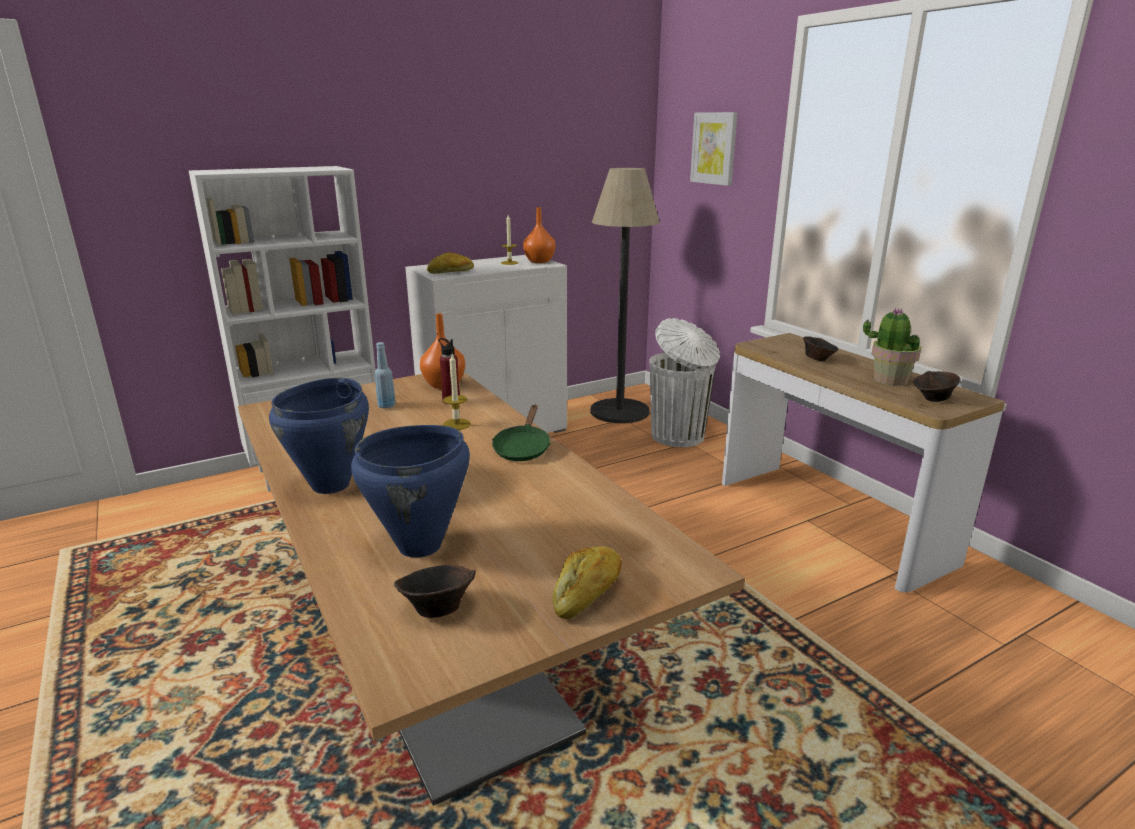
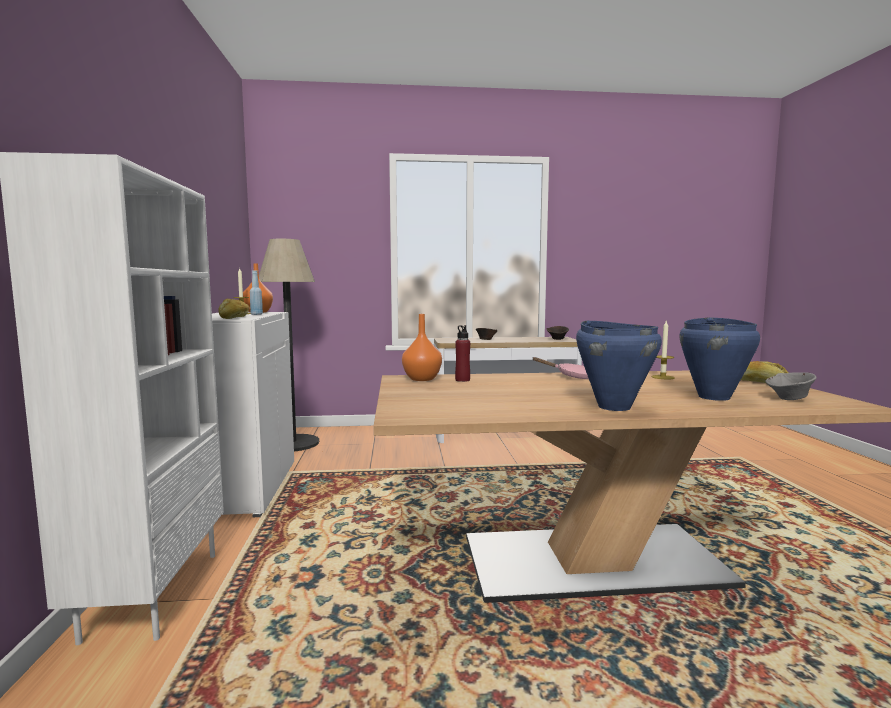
camera: 65 degrees left, 15 degrees down
(386, 406) = (451, 391): blue bottle -> blue bottle (256, 314)
(436, 609) = (789, 399): brown bowl -> grey bowl
(456, 424) = (515, 382): candle -> candle (662, 377)
(522, 448) = (572, 376): green frying pan -> pink frying pan
(679, 436) = (362, 438): white trash can -> none
(714, 148) = (323, 231): picture -> none
(889, 380) = (527, 339): potted plant -> none

